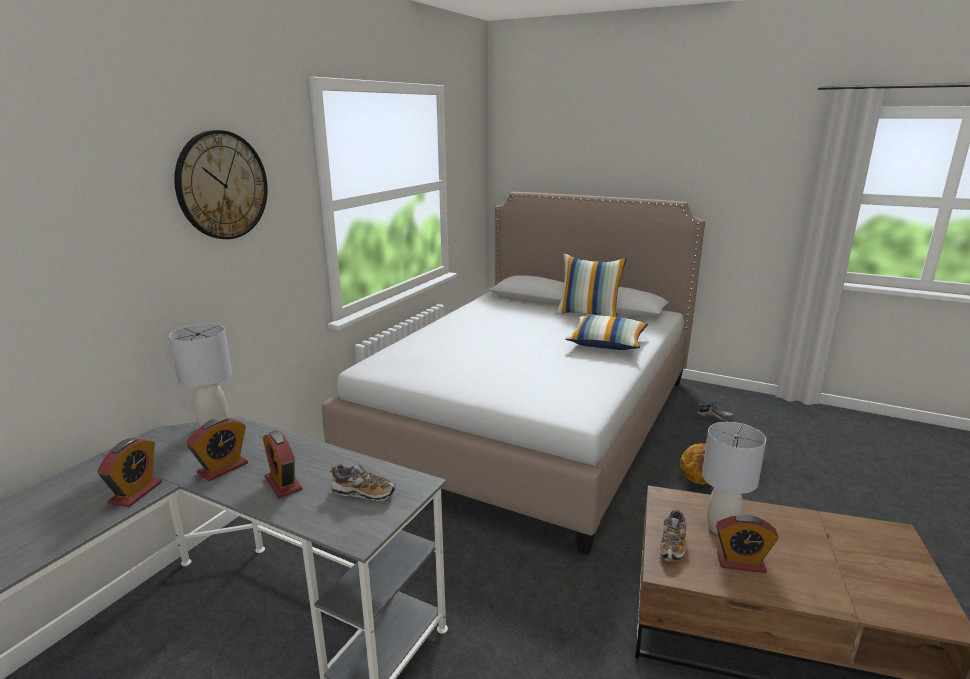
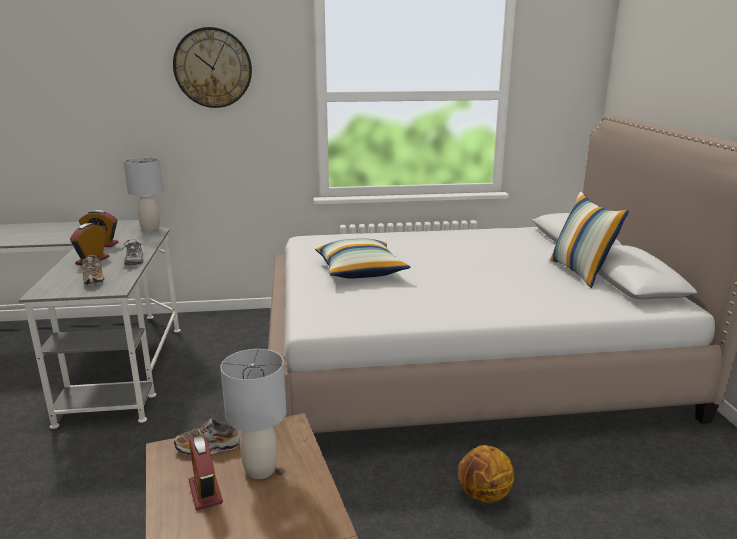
camera: 55 degrees right, 0 degrees up
(136, 493) = (65, 238): alarm clock -> none
(607, 343) = (510, 297): pillow -> pillow (360, 271)
(714, 416) = (664, 472): shoe -> shoe (135, 261)

